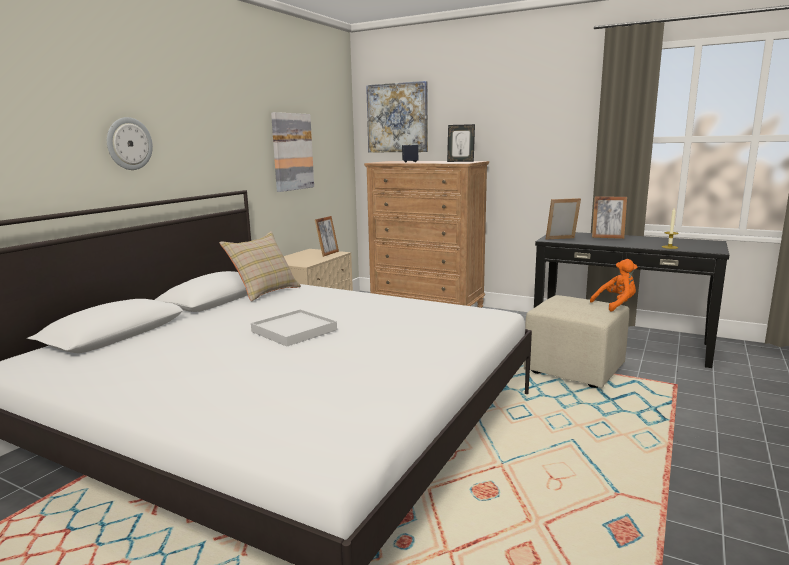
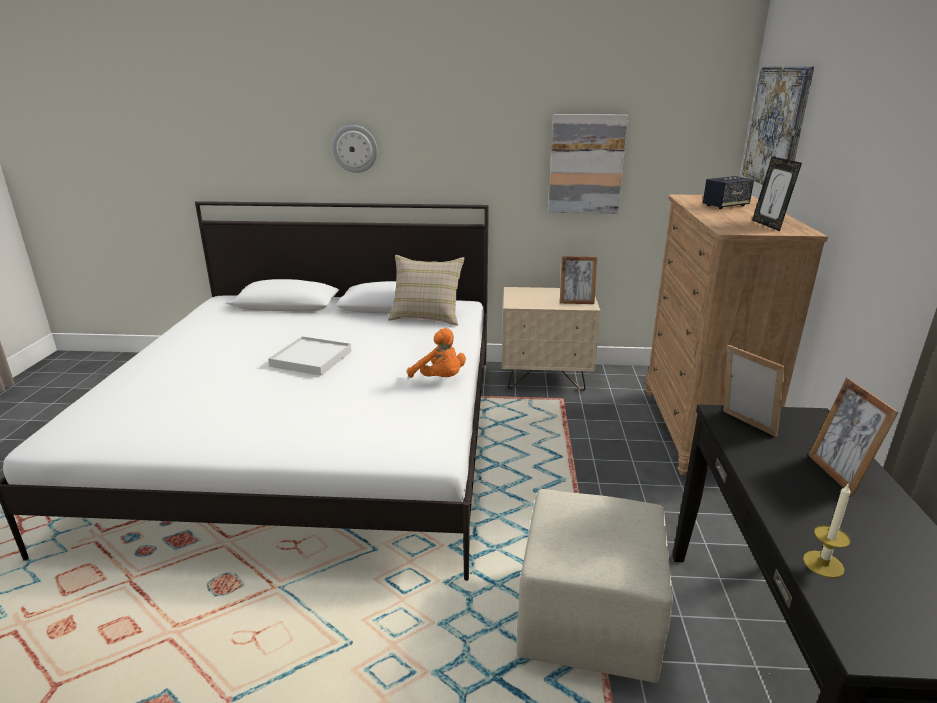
camera: 65 degrees right, 10 degrees up
(616, 305) = (638, 576): orange plush toy -> orange plush toy (440, 379)

